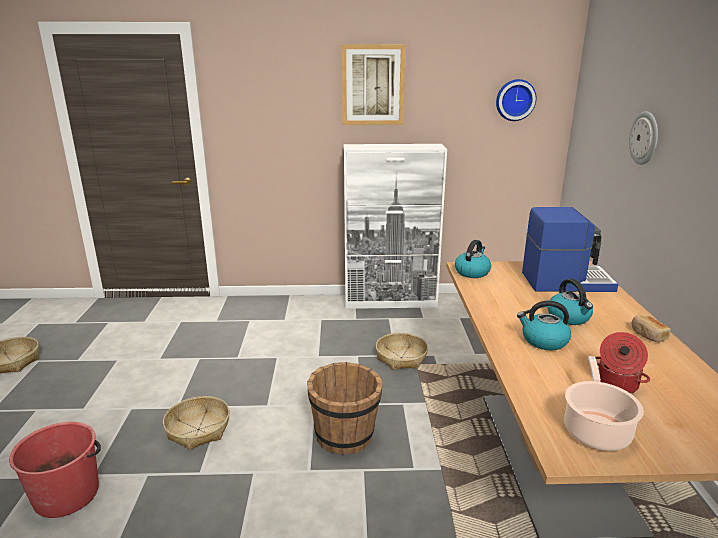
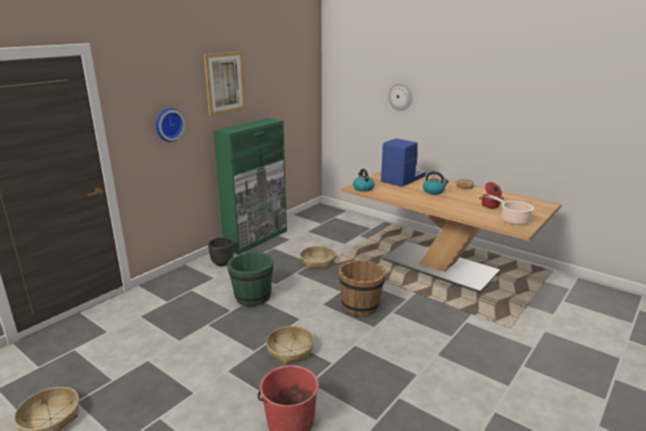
camera: 50 degrees left, 0 degrees up
(276, 356) = (252, 297): none -> green bucket
(318, 309) = (222, 262): none -> black planter
(391, 301) = (256, 239): white cabinet -> green cabinet
(515, 100) = (297, 82): wall clock -> wall clock (168, 124)
(543, 341) = (446, 202): kettle -> none

